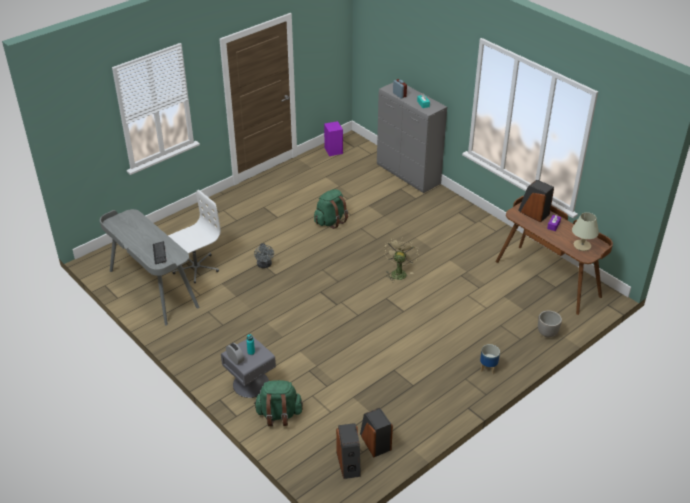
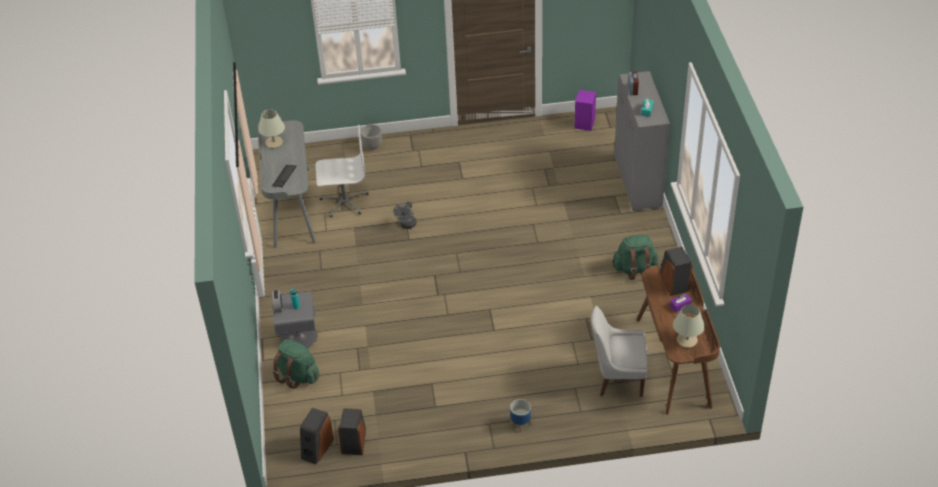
camera: 35 degrees right, 5 degrees up
(125, 232) = (274, 143): none -> beige table lamp
(331, 221) = (510, 204): green backpack -> green backpack (634, 269)
(398, 272) = (526, 288): beige fan -> none
(522, 305) = (617, 378): none -> white chair
(547, 333) = (613, 418): planter -> planter (372, 146)

